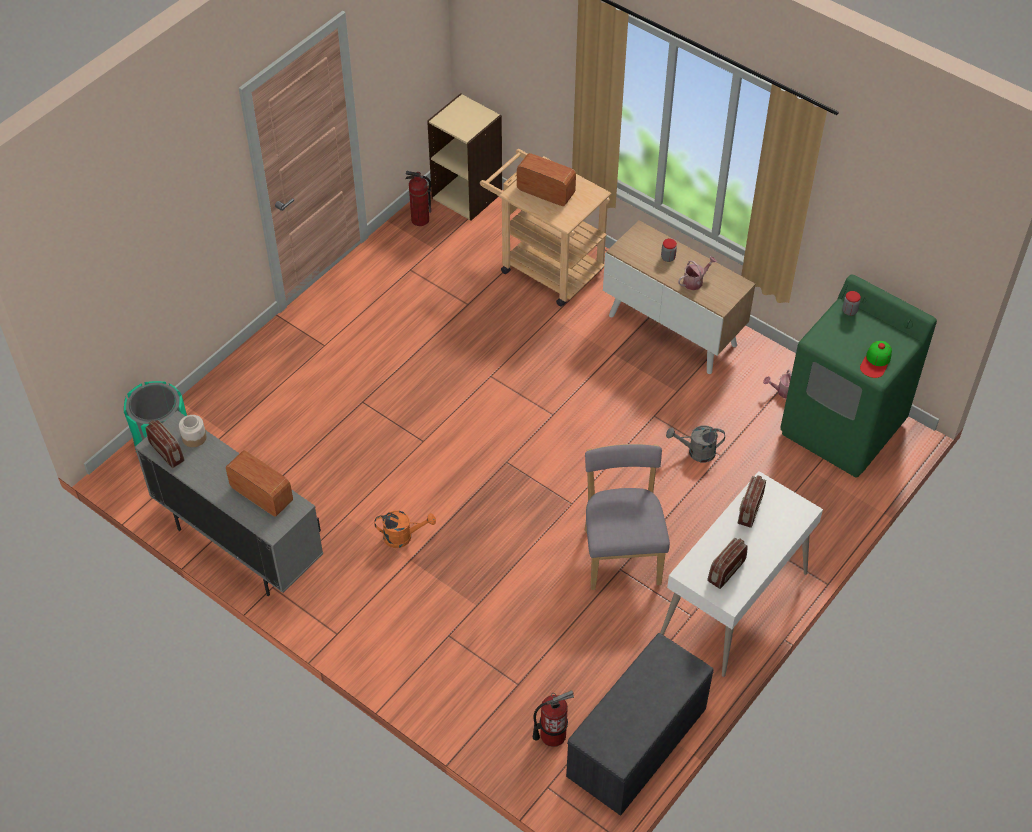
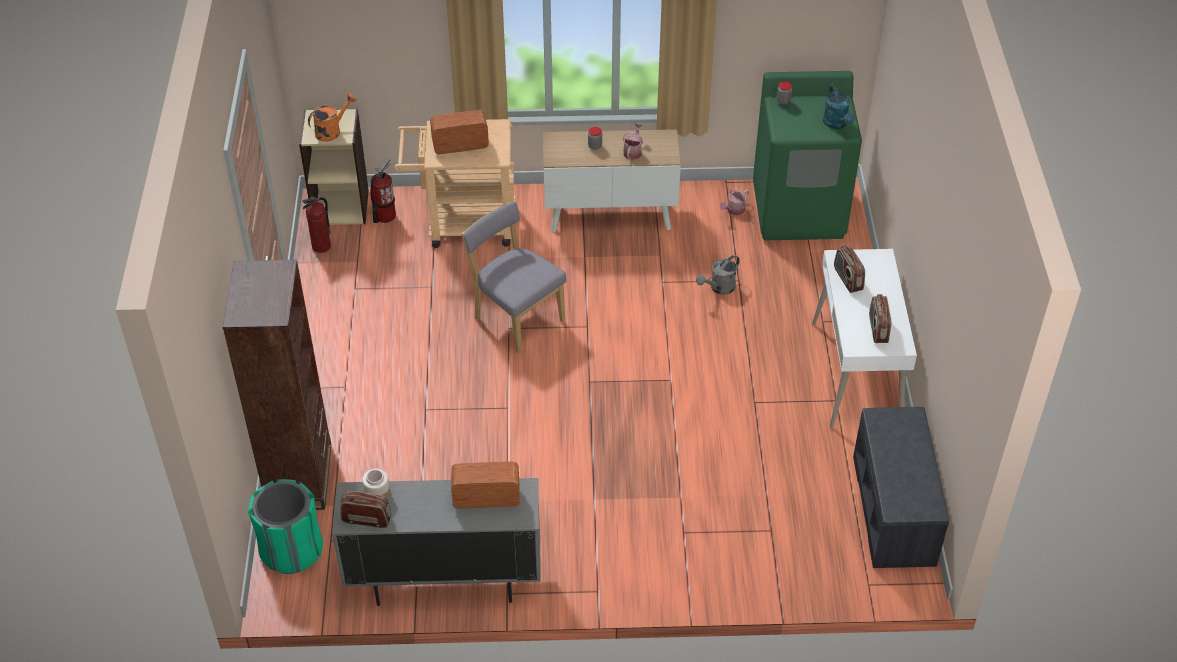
camera: 40 degrees left, 5 degrees down
(225, 395) = (300, 477): none -> brown bookcase
(403, 536) = (570, 486): orange watering can -> orange watering can (332, 131)
(552, 735) = (832, 547): fire extinguisher -> fire extinguisher (385, 216)
(621, 553) = (743, 390): grey chair -> grey chair (516, 317)
(876, 361) = (837, 124): cap -> turquoise watering can

